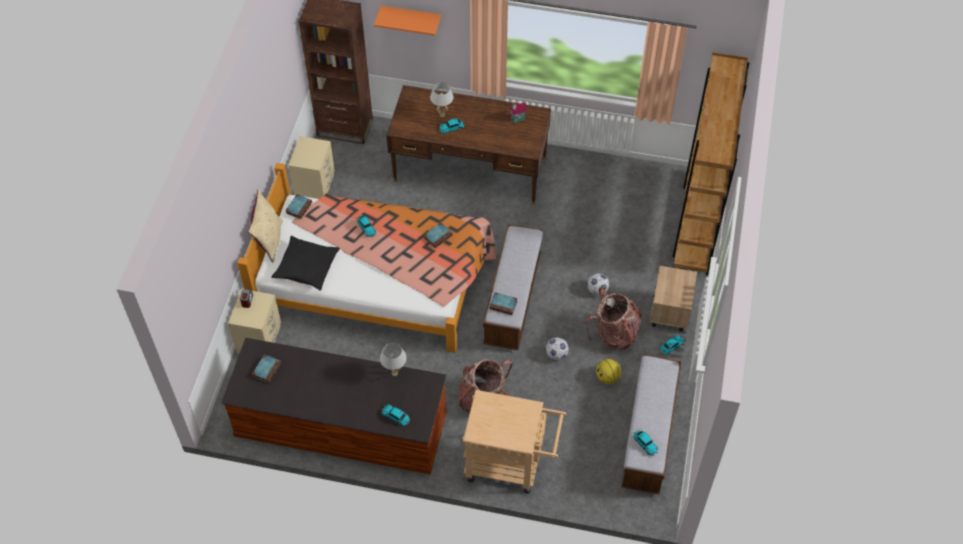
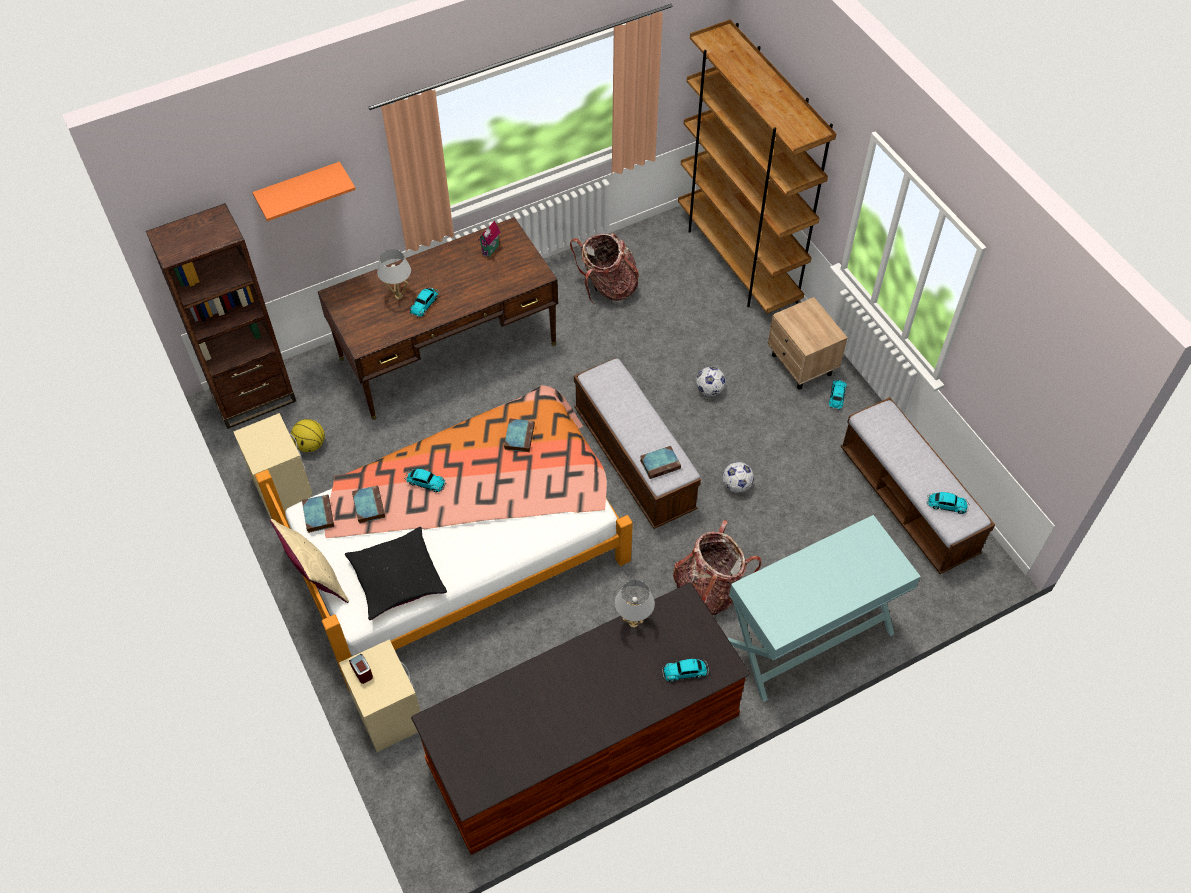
camera: 40 degrees left, 0 degrees up
(267, 369) = (478, 734): book -> book (368, 505)
(511, 464) = (809, 637): beige cart -> turquoise console table
(607, 378) = (810, 473): basketball -> basketball (310, 445)
(614, 334) = (771, 423): backpack -> backpack (608, 287)

